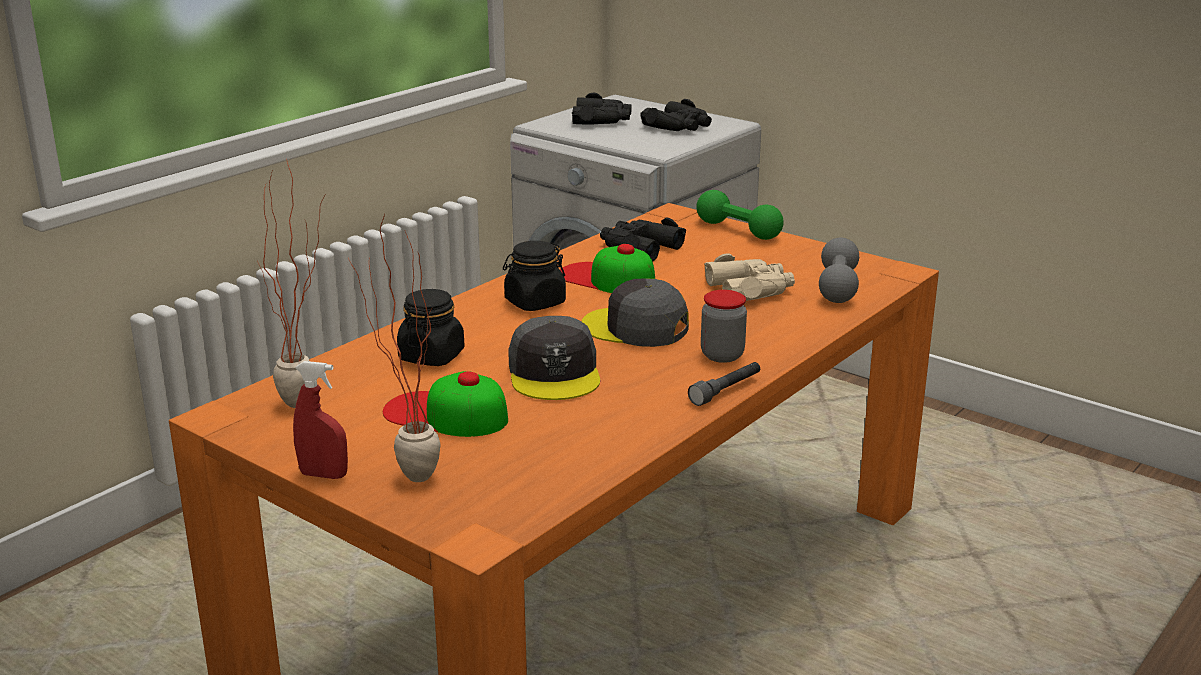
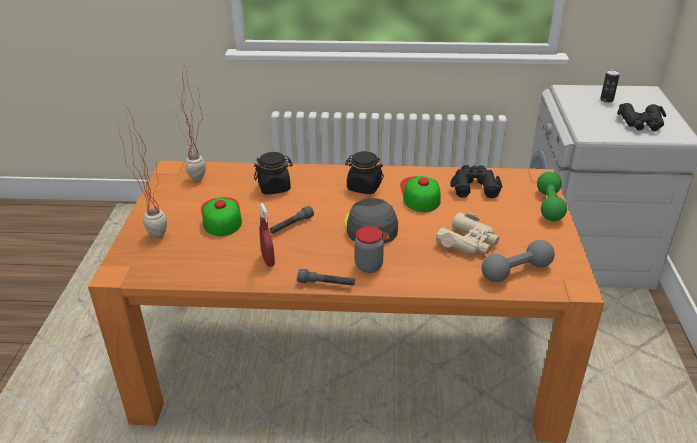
camera: 55 degrees right, 10 degrees up
(323, 475) = (142, 213): red spray bottle -> red spray bottle (268, 260)
(555, 373) = (291, 226): grey cap -> grey flashlight
(602, 119) = (606, 100): black binoculars -> can

